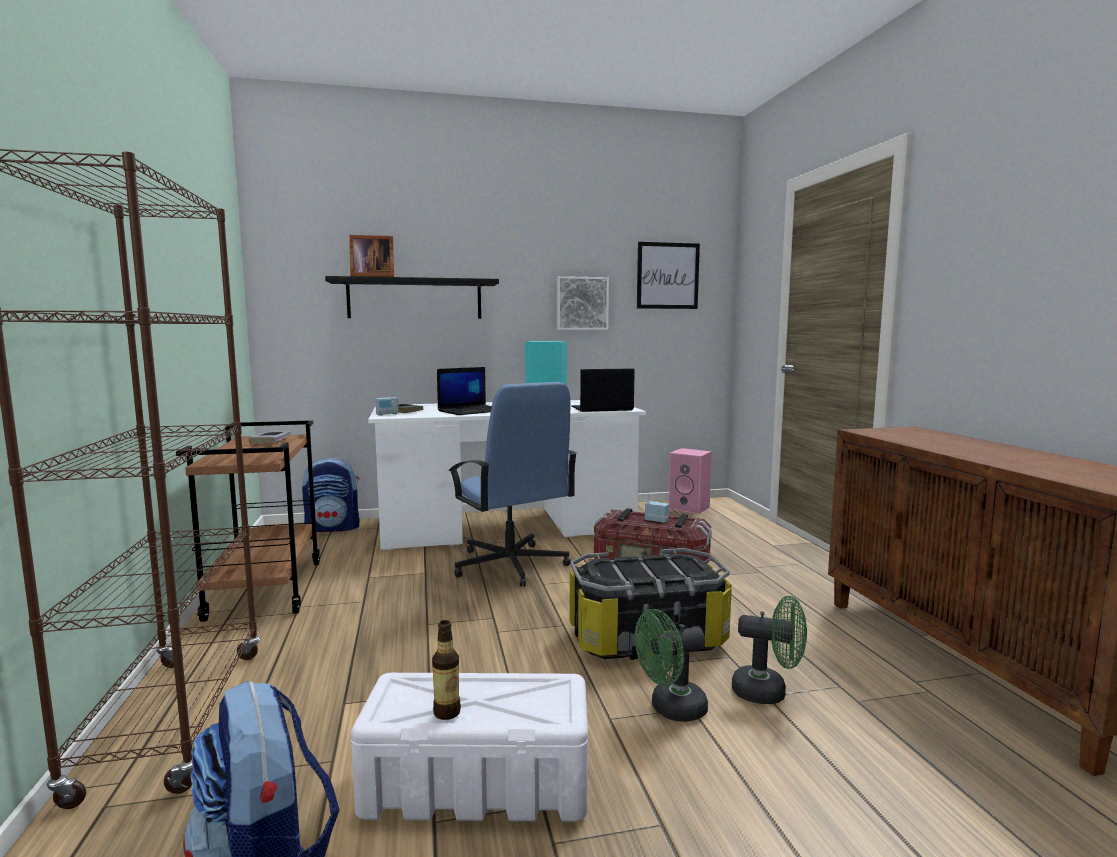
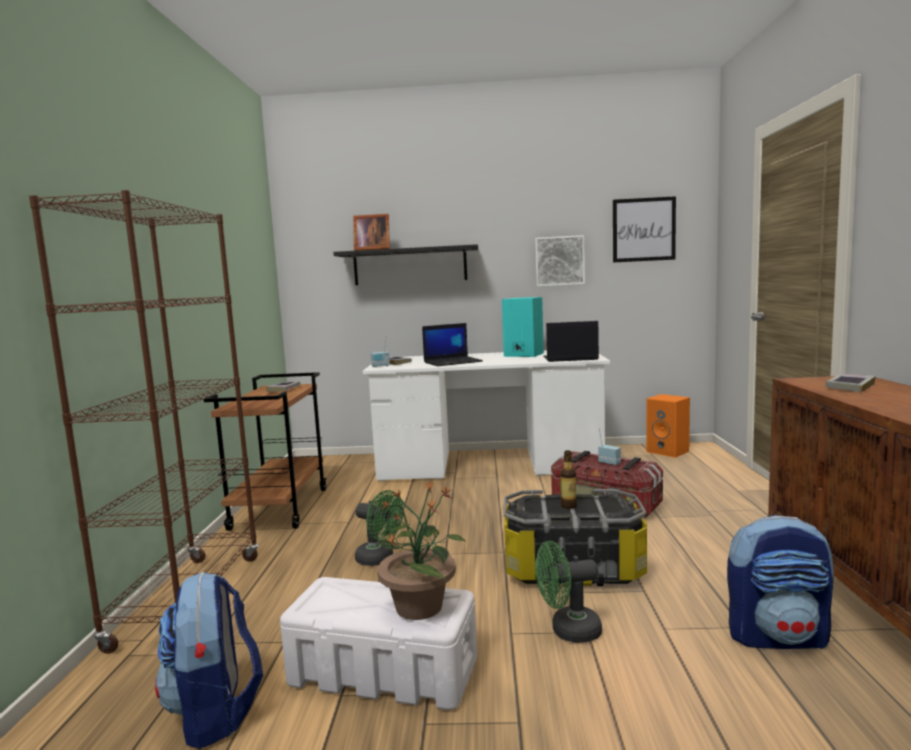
camera: 15 degrees right, 0 degrees up
(334, 528) = (346, 460): backpack -> backpack (777, 637)
(447, 712) = (352, 610): bottle -> bottle (569, 506)
(510, 565) = (478, 498): blue office chair -> none
(529, 698) = (420, 606): none -> potted plant
(690, 508) = (669, 451): pink speaker -> orange speaker
(768, 692) = (667, 625): green fan -> green fan (380, 559)
(918, 437) = (850, 387): none -> book

